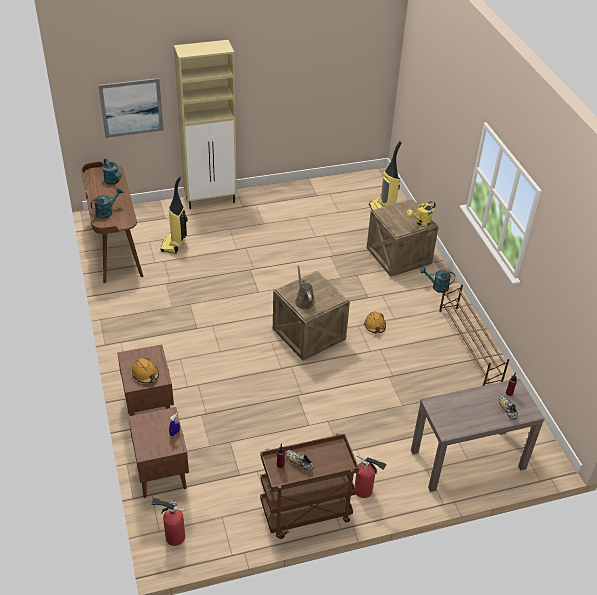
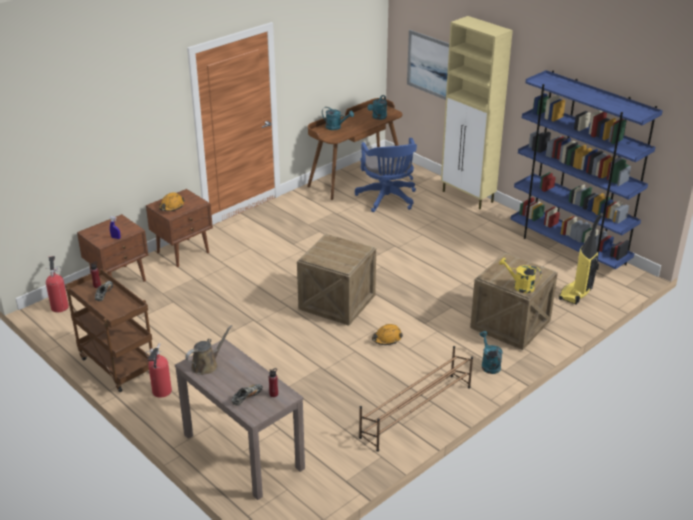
camera: 65 degrees right, 10 degrees down
(174, 244) = (387, 200): vacuum cleaner -> blue office chair
(304, 300) = (324, 251): brown watering can -> brown watering can (207, 365)
(324, 186) = (569, 248): none -> blue bookcase

